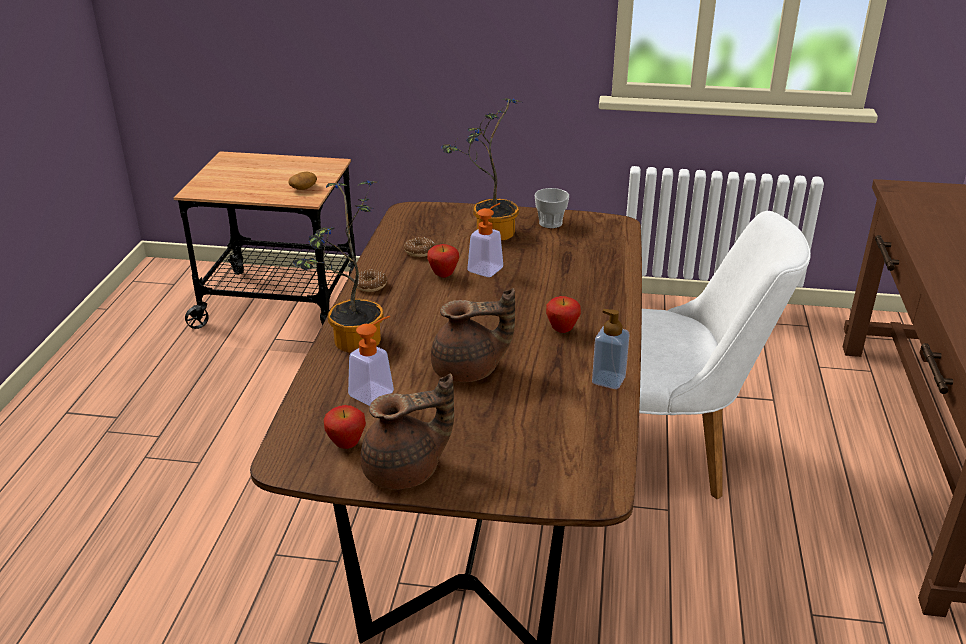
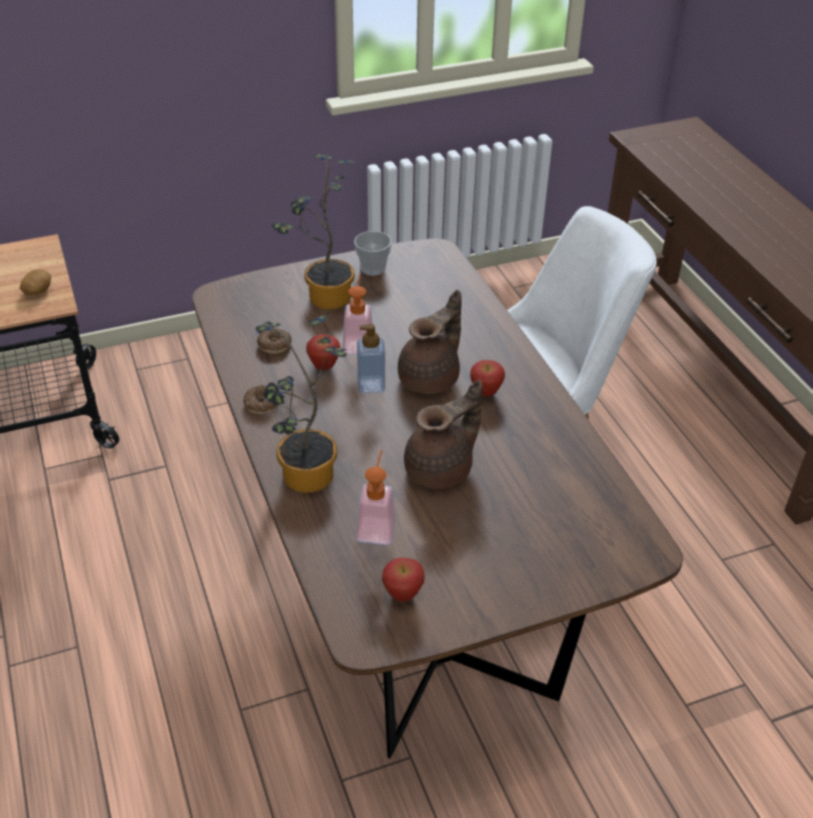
camera: 30 degrees left, 10 degrees up
(405, 471) = (478, 600): brown teapot -> brown teapot (431, 378)
(608, 380) = (566, 433): soap dispenser -> soap dispenser (371, 385)

